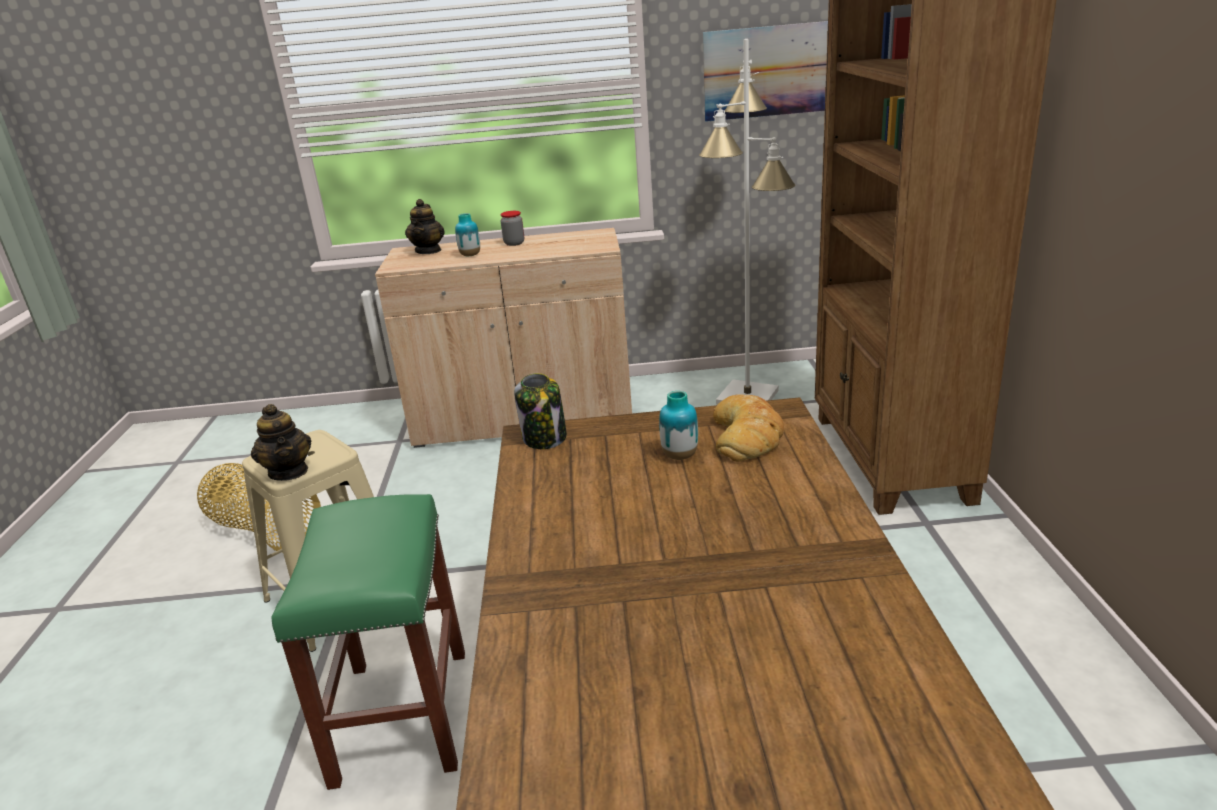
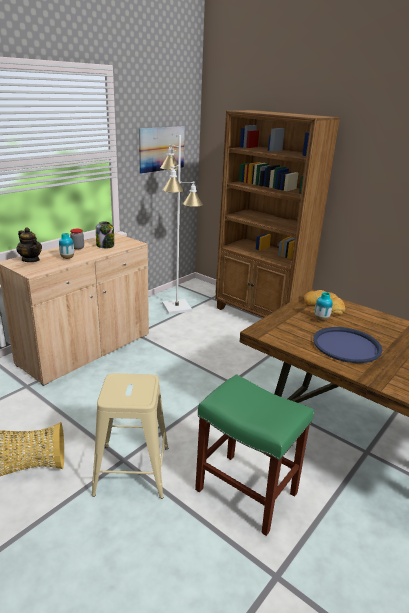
camera: 50 degrees left, 0 degrees up
(289, 472) = (142, 397): teapot -> none
(545, 438) = (267, 330): jar -> jar (105, 246)
(613, 516) = (346, 345): none -> blue tray

